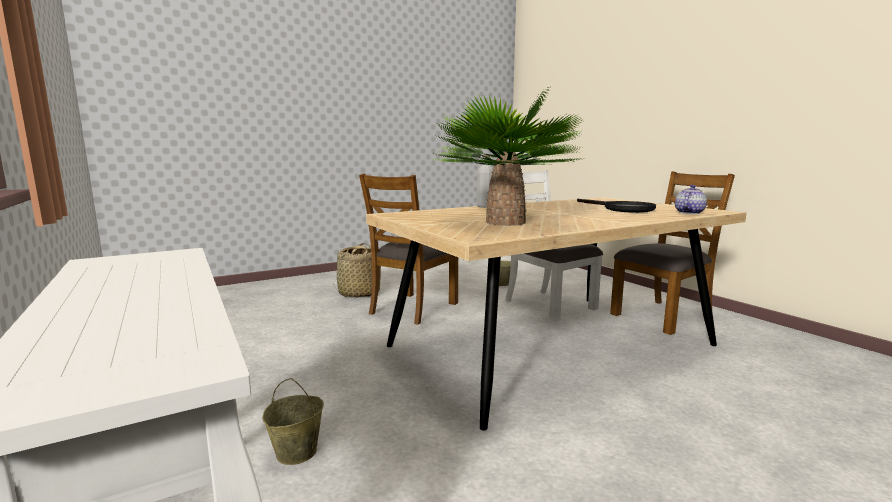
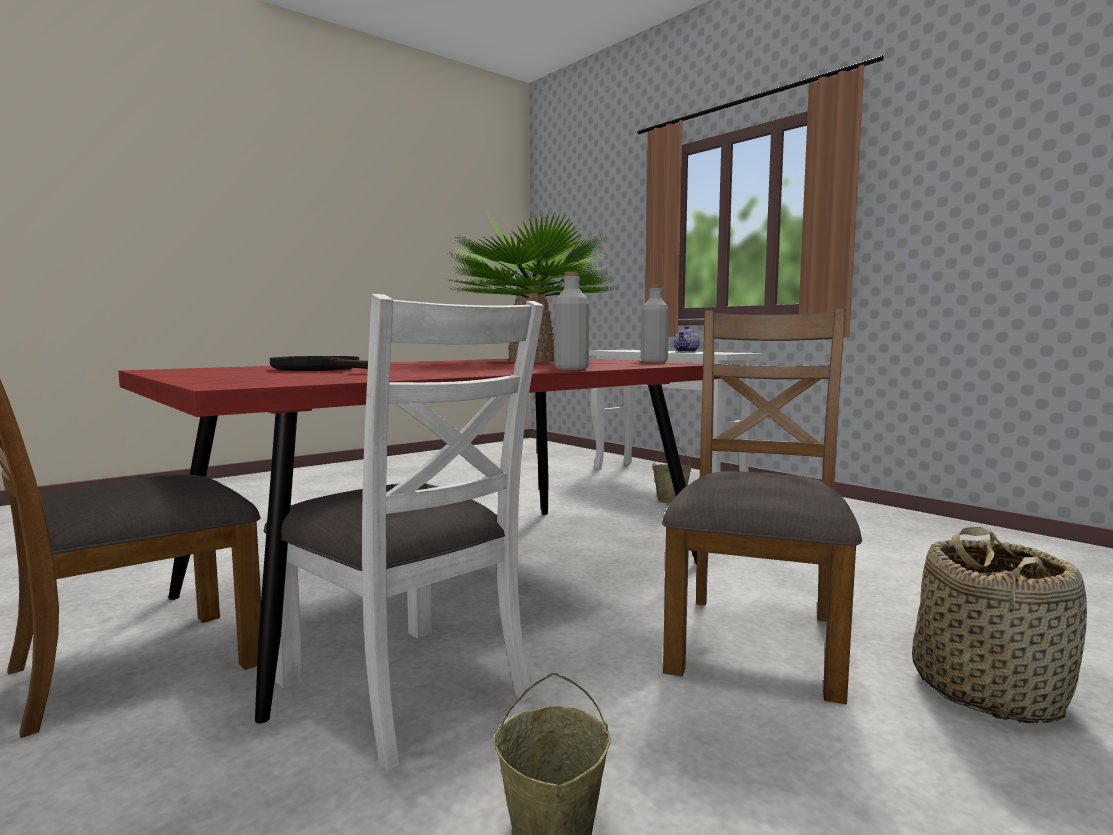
camera: 170 degrees right, 5 degrees down
(406, 218) = (654, 362): none -> grey bottle
(551, 346) = (456, 578): beige dining table -> red dining table
(688, 212) = (236, 368): teapot -> teapot (686, 352)

